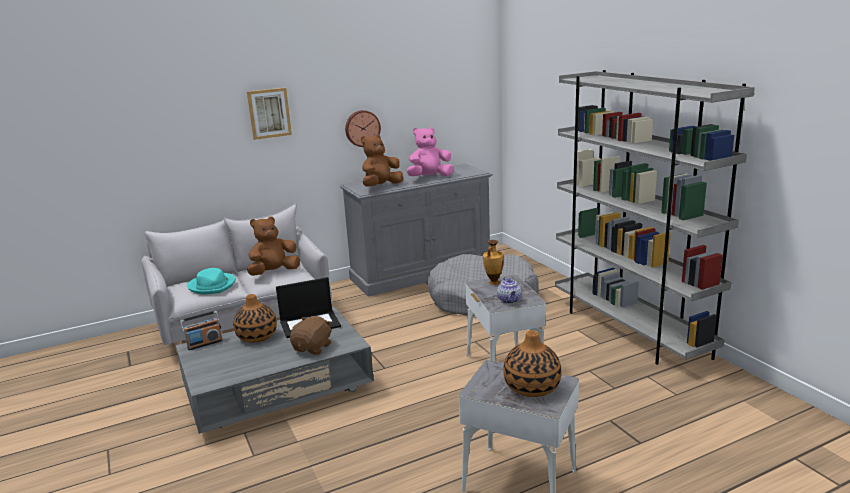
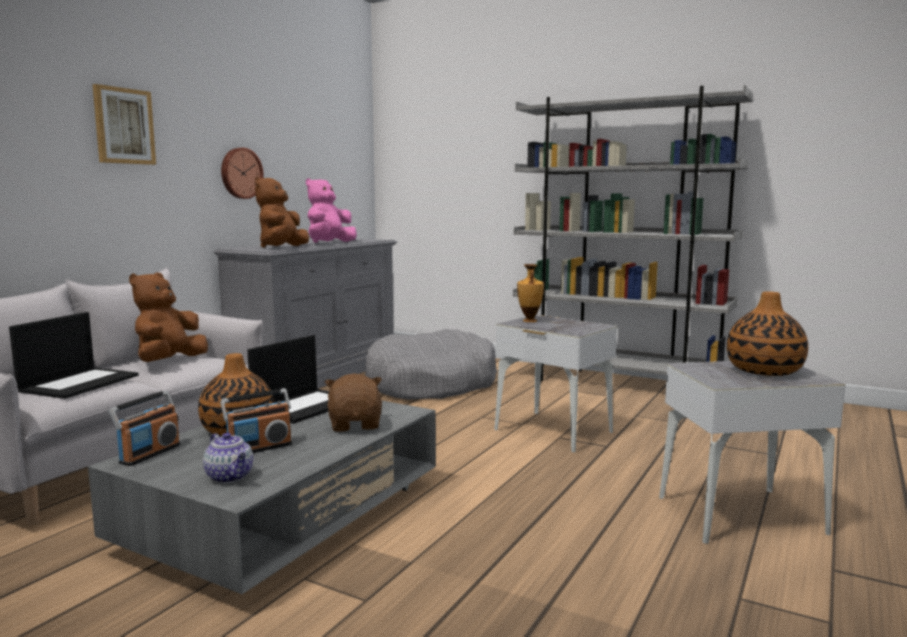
camera: 35 degrees left, 10 degrees down
(212, 285) = (79, 383): turquoise hat -> laptop
(249, 354) = (259, 448): none -> radio
(509, 300) = (578, 328): teapot -> teapot (230, 477)

